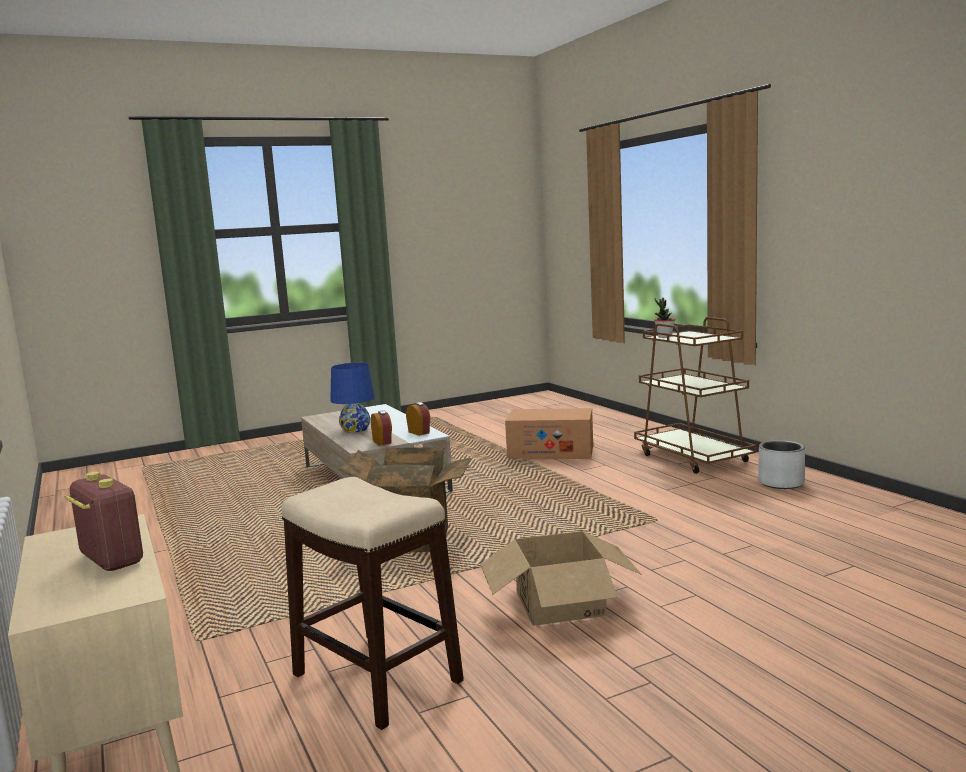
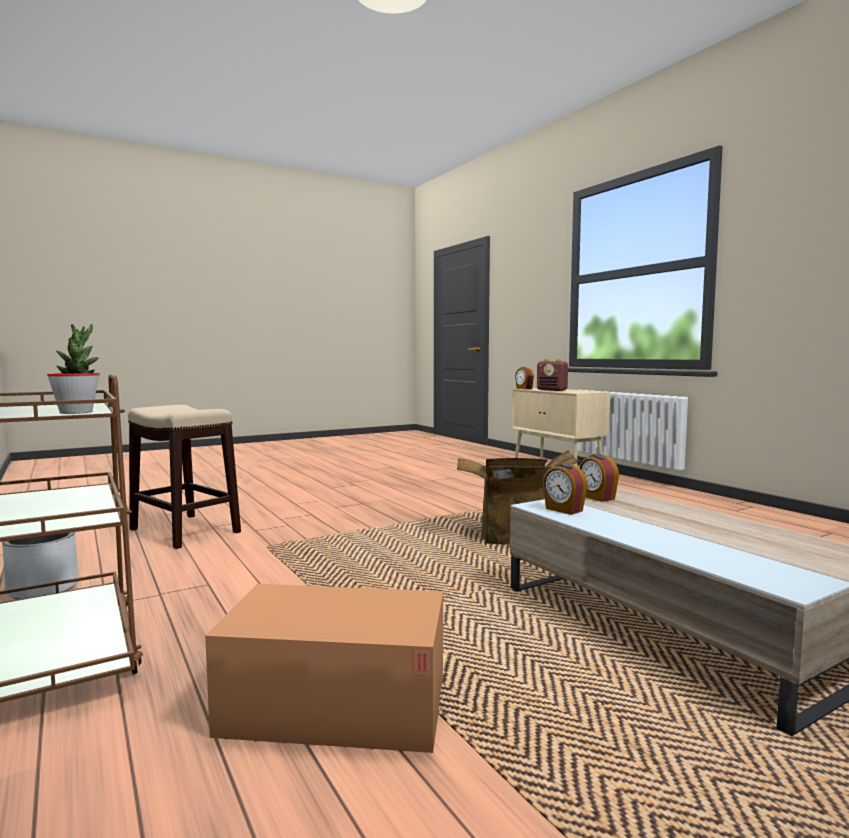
camera: 175 degrees right, 5 degrees down
(137, 591) = (523, 388): none -> alarm clock
(355, 429) = (688, 519): blue table lamp -> none
(375, 677) = (478, 483): stool -> stool (185, 531)
(559, 603) = (384, 501): cardboard box -> none

